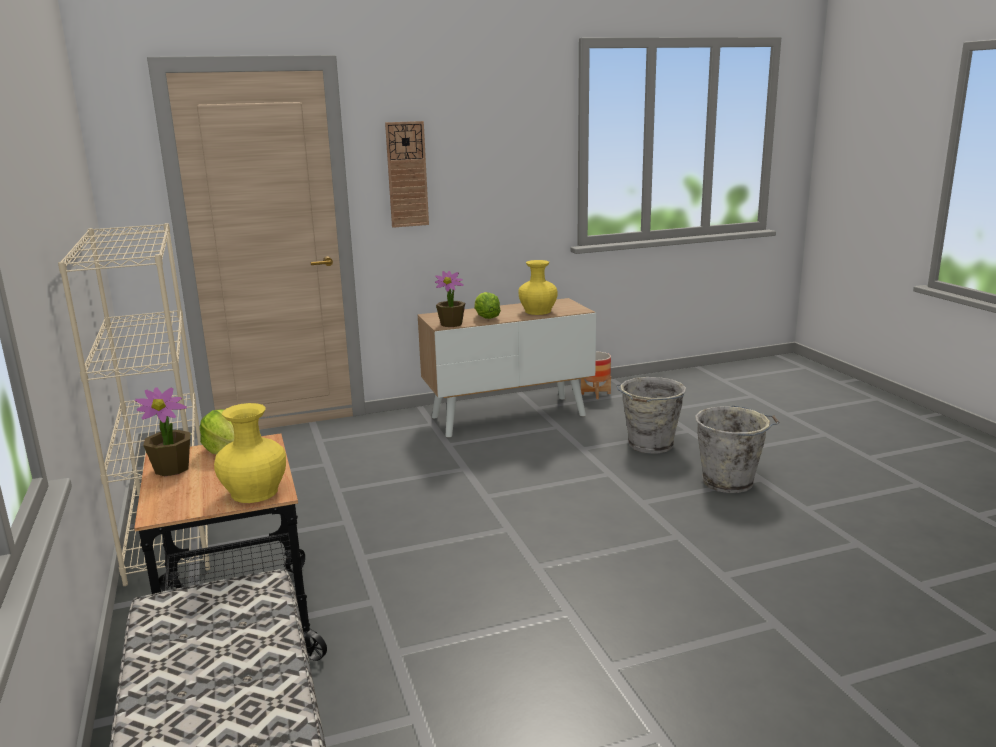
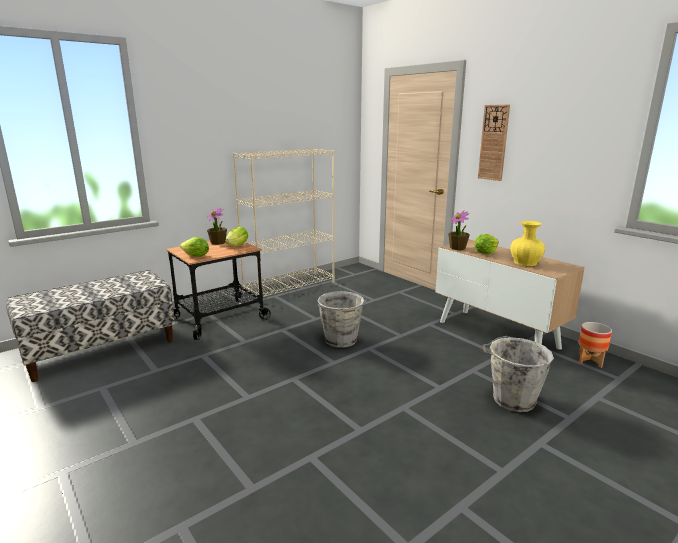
camera: 70 degrees right, 0 degrees up
(255, 492) = (196, 256): yellow vase -> lettuce
(730, 482) = (478, 451): grey bucket -> grey bucket (341, 341)

